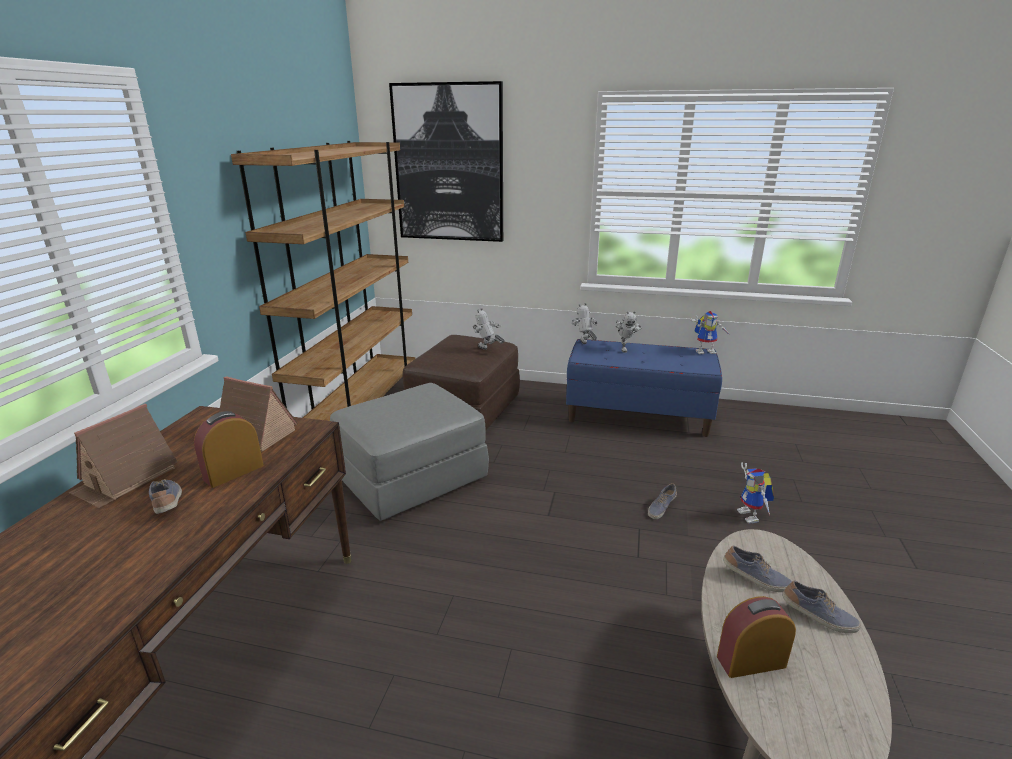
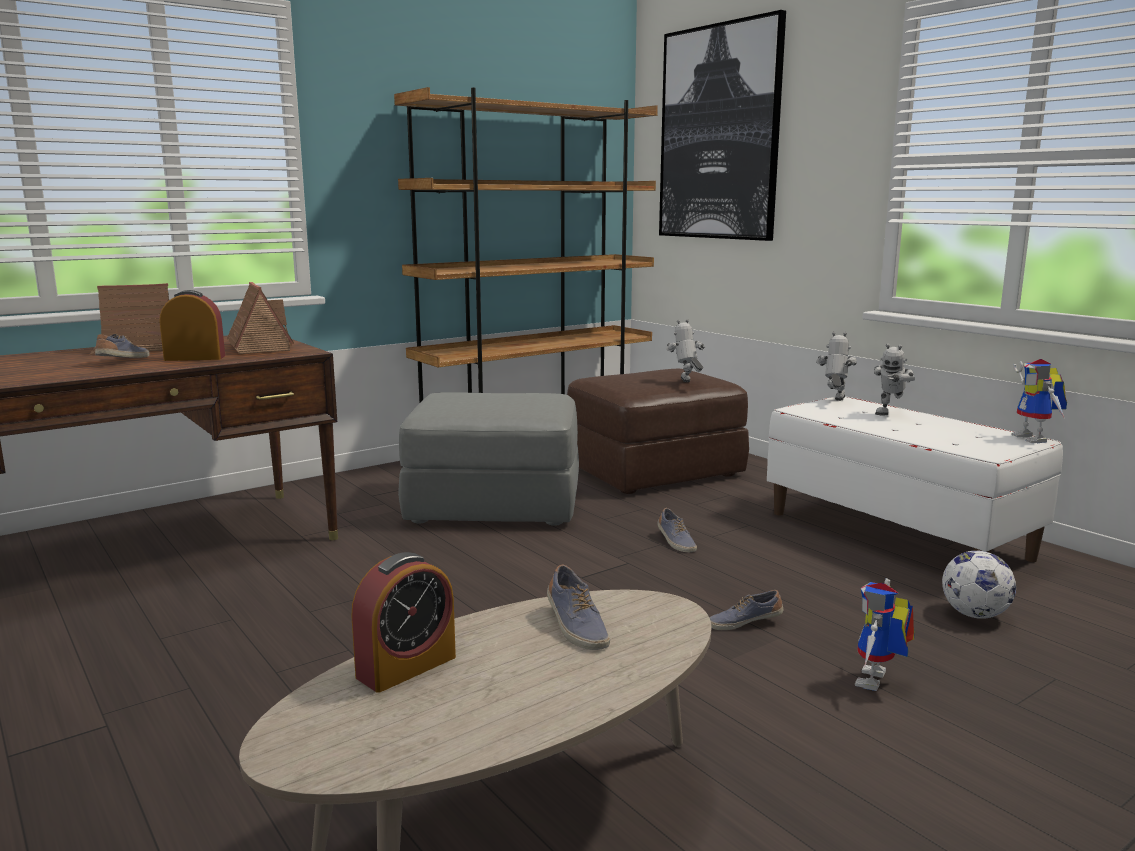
camera: 40 degrees right, 10 degrees down
(638, 415) = (897, 535): blue bench -> white bench
(706, 351) = (1036, 439): toy robot -> toy robot turned 45 degrees clockwise
(727, 455) = (975, 615): none -> football
(751, 661) = (406, 667): alarm clock -> alarm clock turned 105 degrees clockwise
(818, 617) = (573, 681): shoe -> shoe (675, 542)

